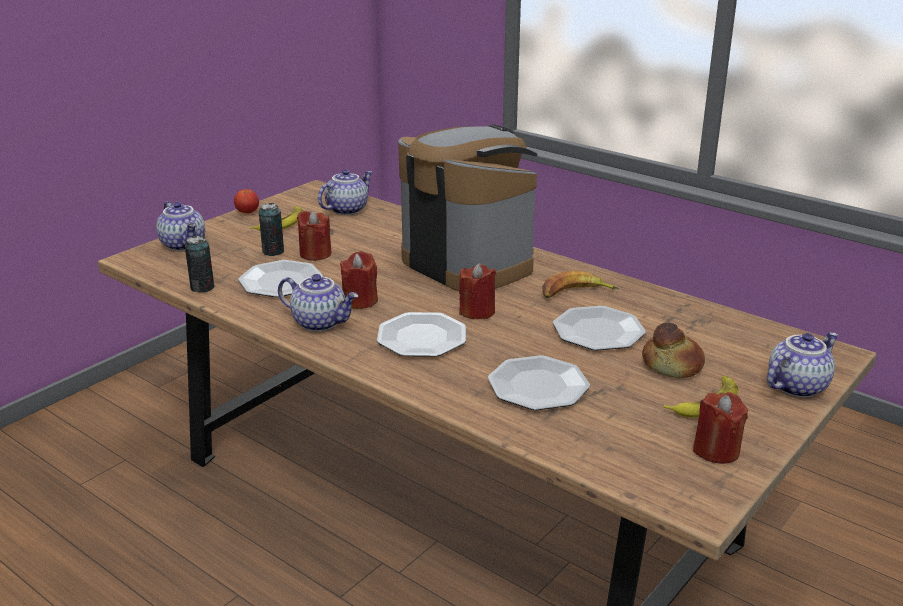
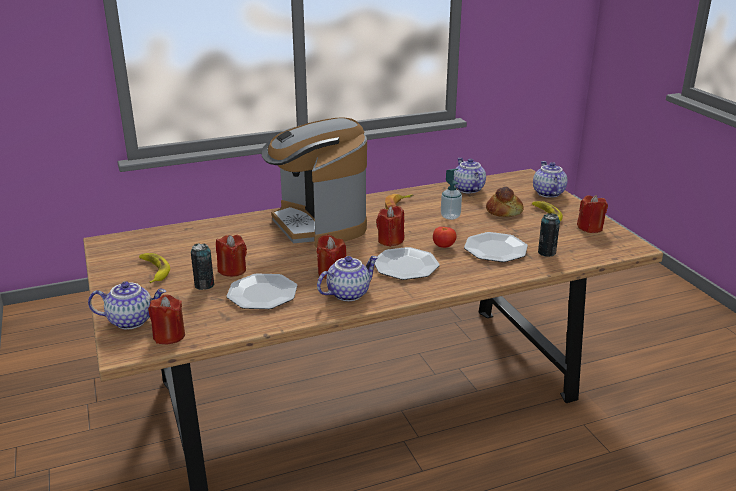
camera: 60 degrees left, 0 degrees up
(169, 267) = (169, 336): none -> red candle
(202, 288) = (231, 328): can -> can (546, 252)
(247, 212) = (107, 279): tomato -> tomato (443, 246)
(346, 209) = (167, 240): teapot -> teapot (467, 189)
(468, 262) = (318, 224): coffee machine -> coffee machine turned 105 degrees counterclockwise
(598, 331) = (450, 216): plate -> soap dispenser

